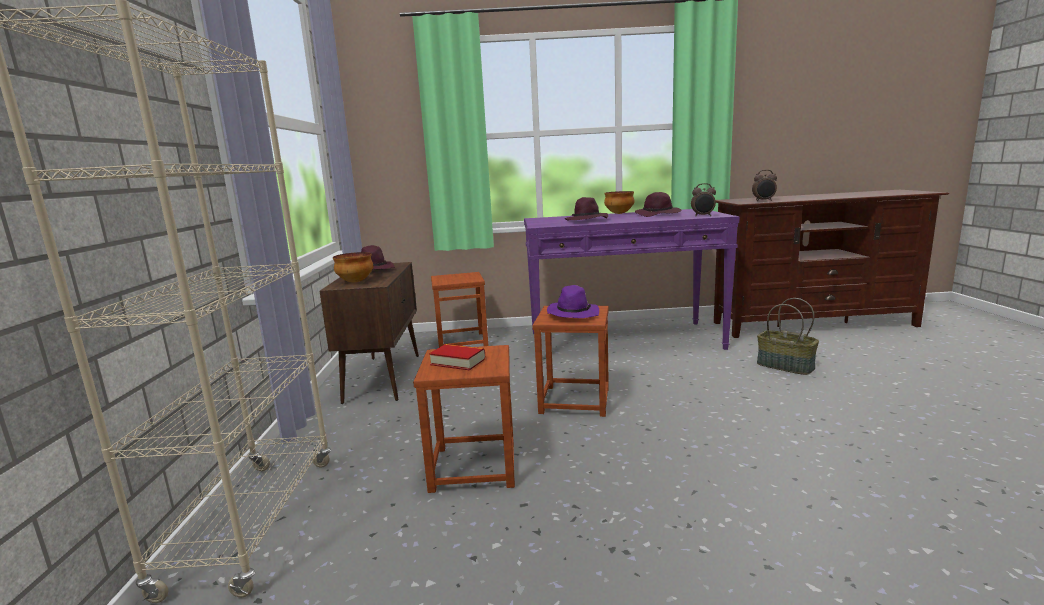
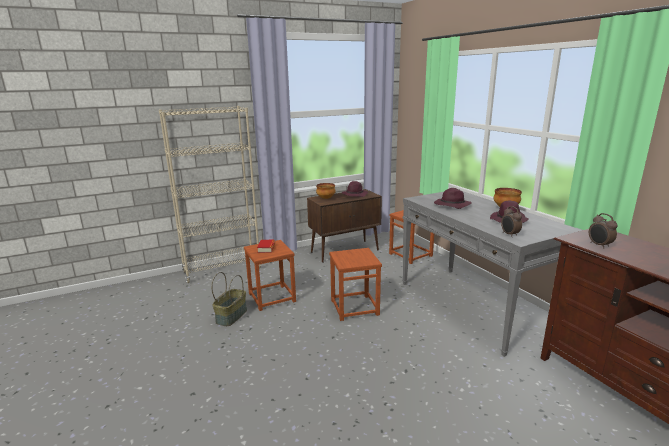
camera: 65 degrees right, 5 degrees up
(572, 314) = (354, 257): purple hat -> none
(624, 340) = (473, 306): purple console table -> grey console table
(784, 366) = (491, 390): basket -> basket (231, 316)

